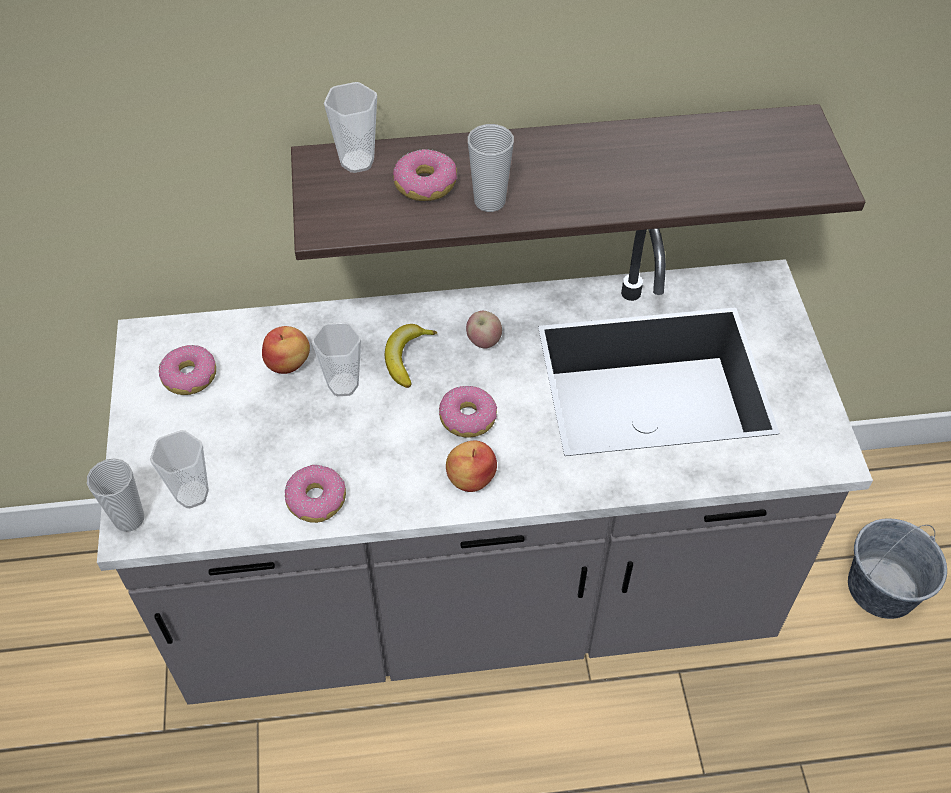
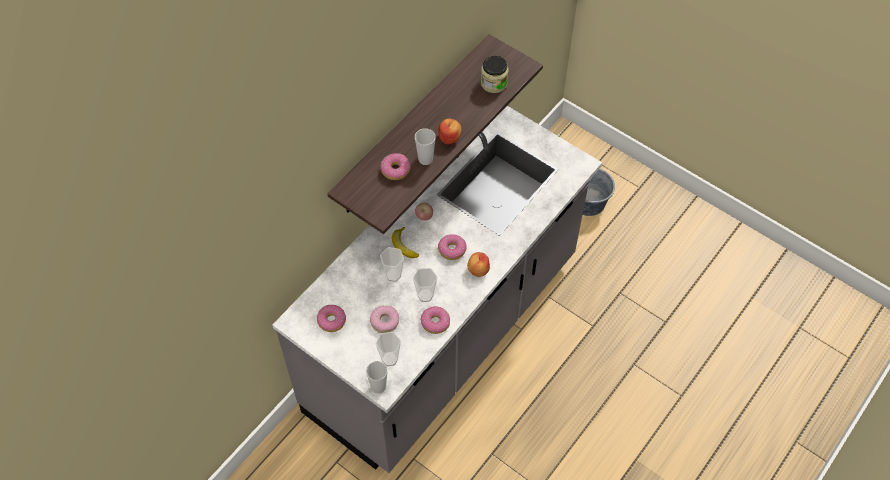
camera: 45 degrees left, 5 degrees up
(253, 436) = (384, 321): none -> donut
(289, 363) = (363, 284): apple -> apple (449, 138)
(357, 161) = (360, 180): cup -> cup (425, 295)
(740, 173) = (494, 83): none -> jar

